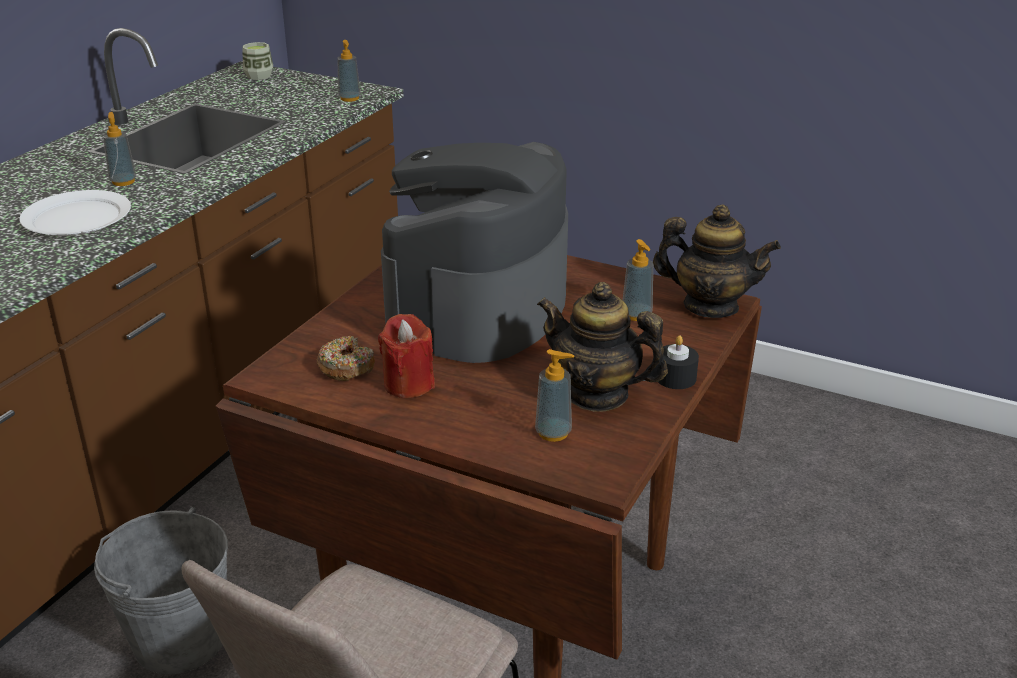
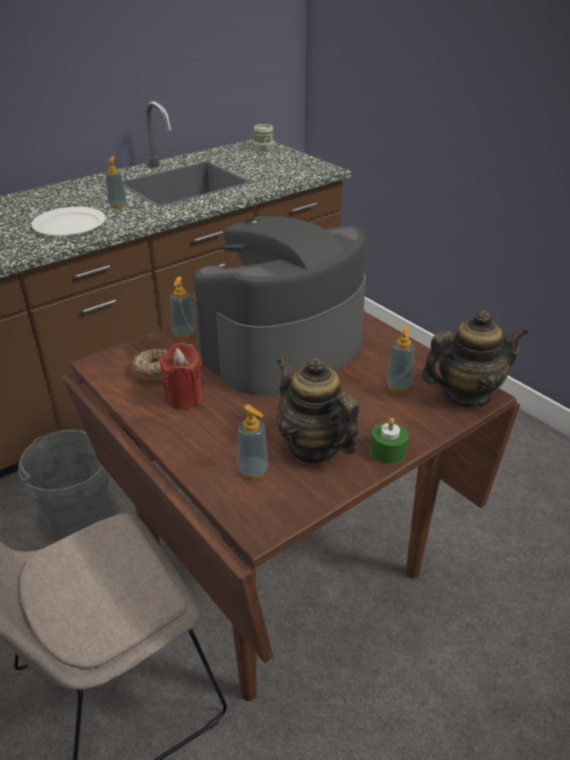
camera: 25 degrees right, 5 degrees up
(349, 98) = (308, 172): soap dispenser -> soap dispenser (184, 333)
(675, 378) = (387, 451): black candle -> green candle
(710, 306) = (466, 394): teapot -> teapot turned 60 degrees counterclockwise

